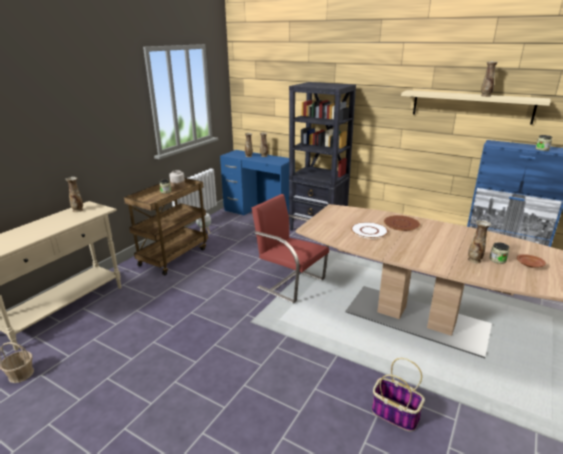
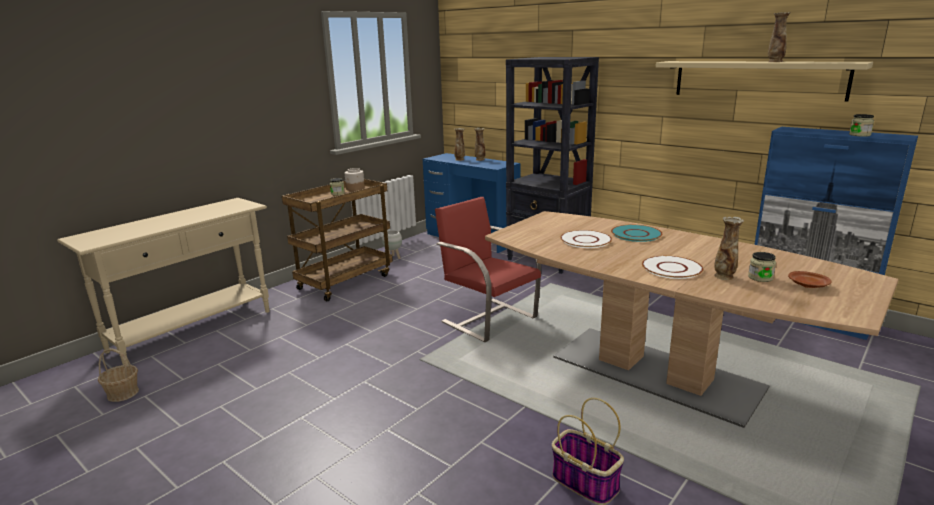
camera: 10 degrees right, 5 degrees down
(78, 210) = (221, 205): vase -> none
(401, 224) = (636, 234): brown plate -> turquoise plate
(437, 254) = (671, 268): none -> white plate

